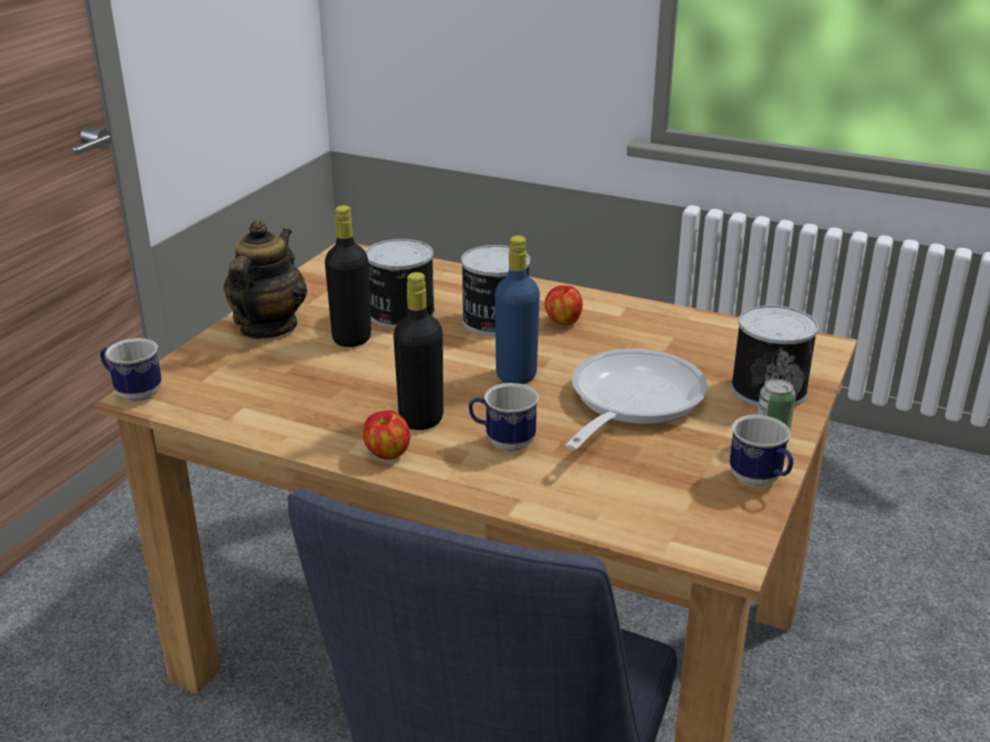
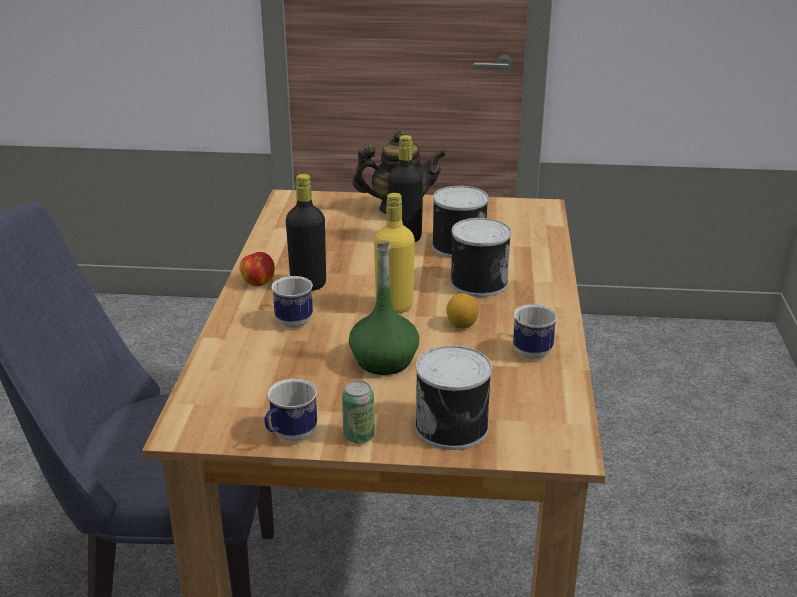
camera: 70 degrees right, 0 degrees up
(133, 393) = (289, 195): mug -> mug (531, 349)
(516, 375) = (394, 307): blue bottle -> yellow bottle
(563, 321) = (501, 310): apple -> none
(579, 347) = (461, 325): none -> lemon
(630, 402) = (383, 361): frying pan -> green bottle

